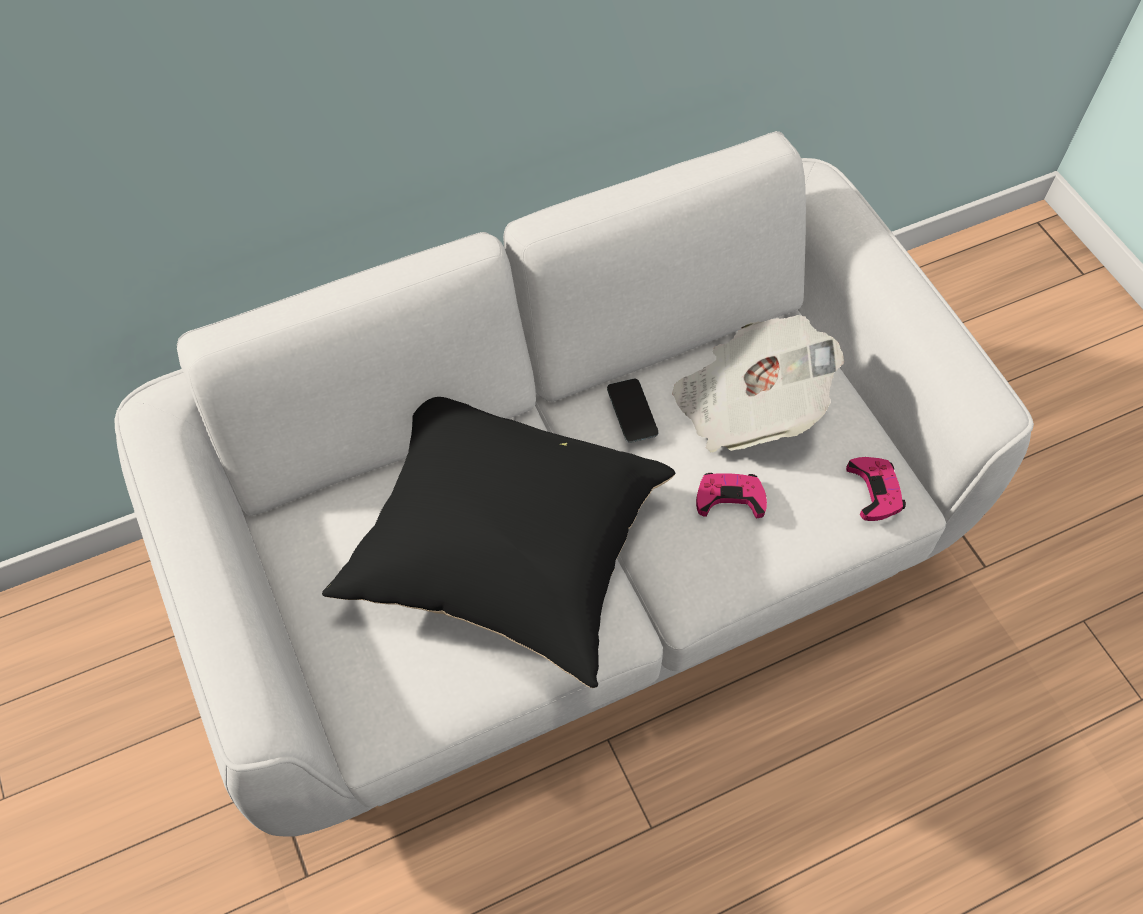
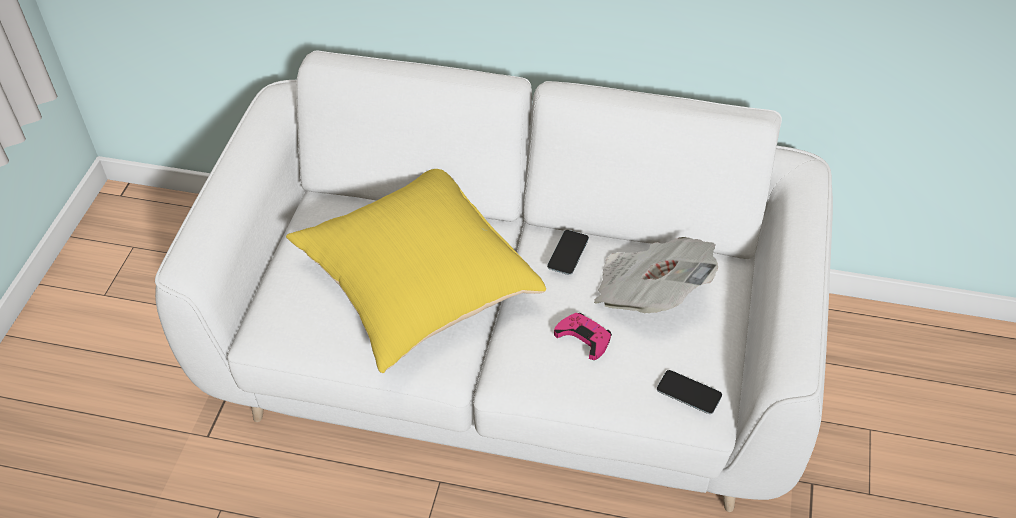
camera: 40 degrees right, 10 degrees down
(501, 555) = (415, 287): black pillow -> yellow pillow
(875, 491) = (689, 392): pink game controller -> phone

